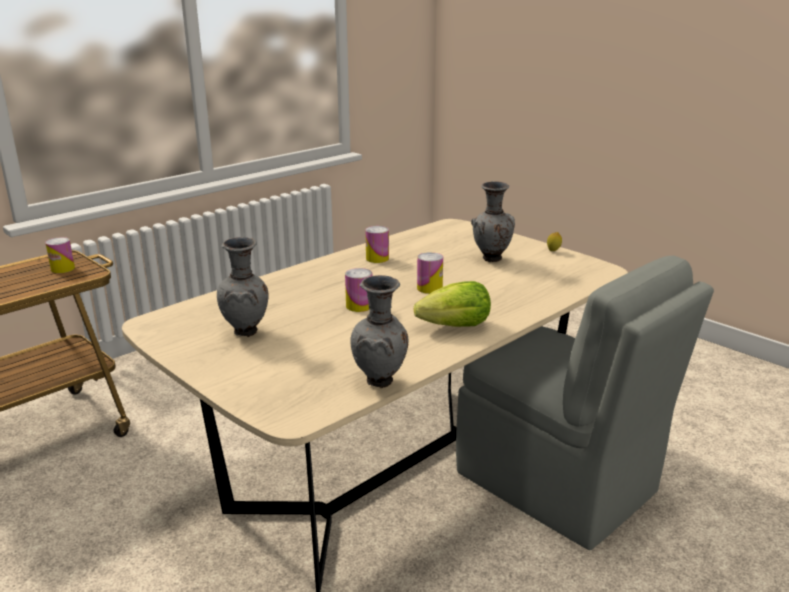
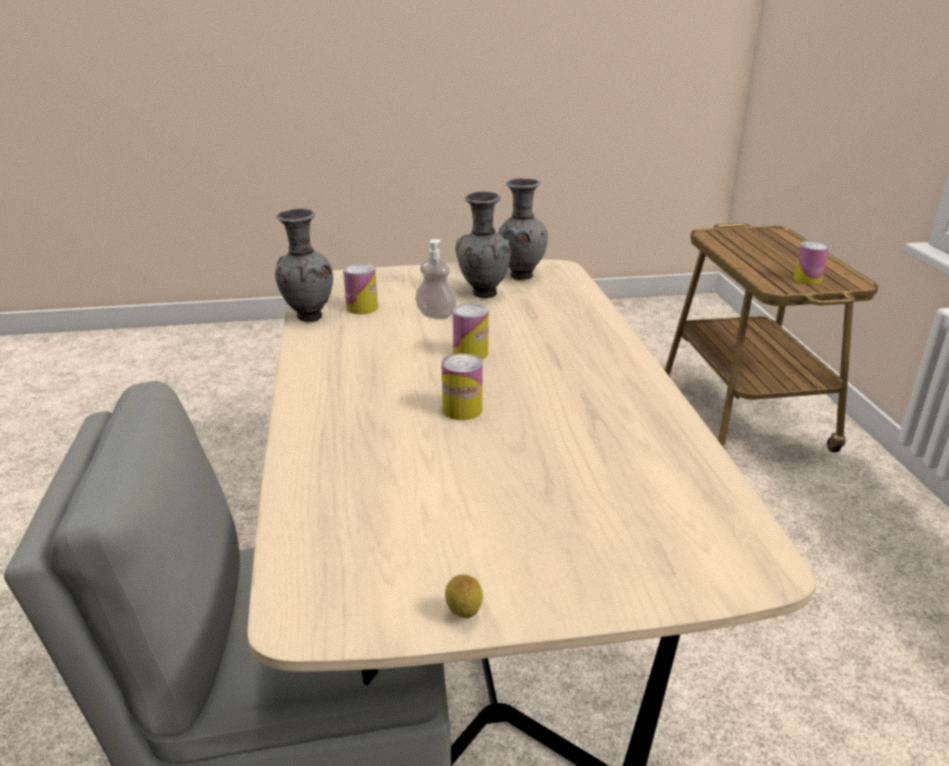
camera: 125 degrees right, 5 degrees up
(311, 335) = (436, 315): none -> soap dispenser
(377, 258) = (619, 413): can -> can (362, 308)
(456, 326) = (341, 384): lettuce -> none
(491, 259) = (505, 510): grey vase -> grey vase (520, 276)

